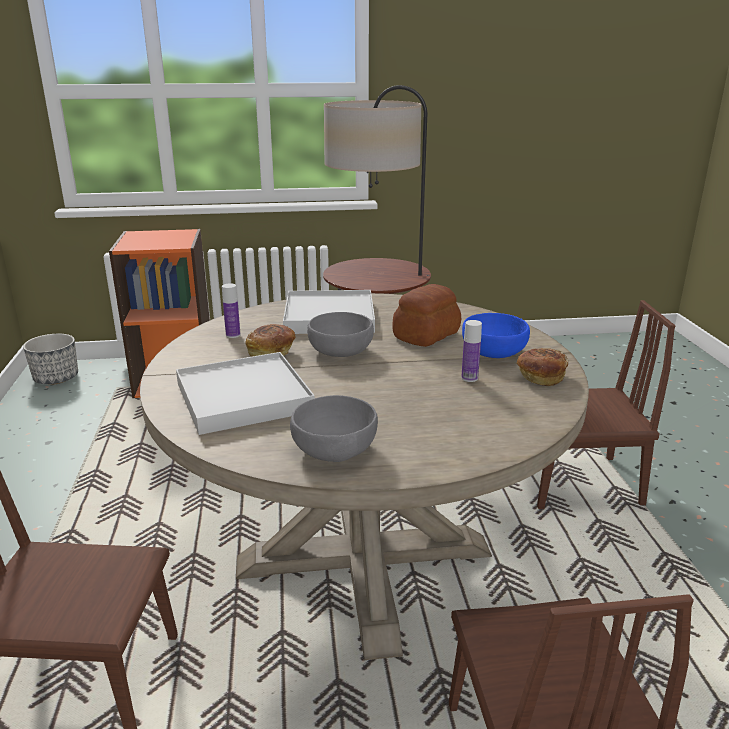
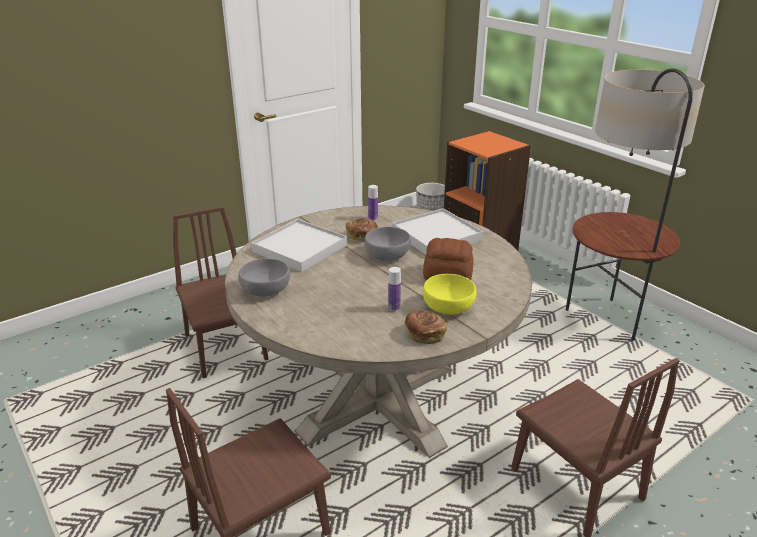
camera: 60 degrees right, 5 degrees up
(492, 352) = (448, 306): blue bowl -> yellow bowl

